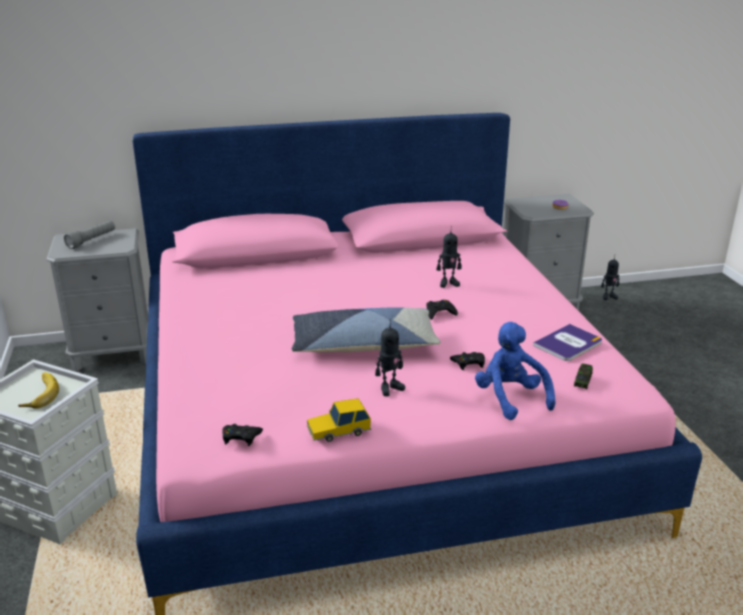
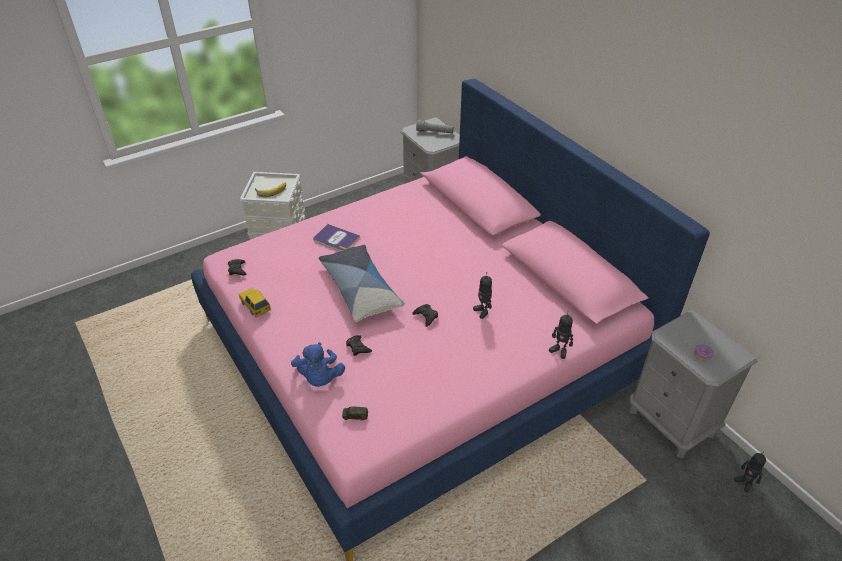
camera: 70 degrees right, 15 degrees up
(389, 388) = (309, 315): toy robot -> toy robot (559, 351)
(510, 398) = (319, 378): blue plush toy -> blue plush toy turned 120 degrees clockwise
(568, 344) = (411, 400): book -> book (336, 239)

